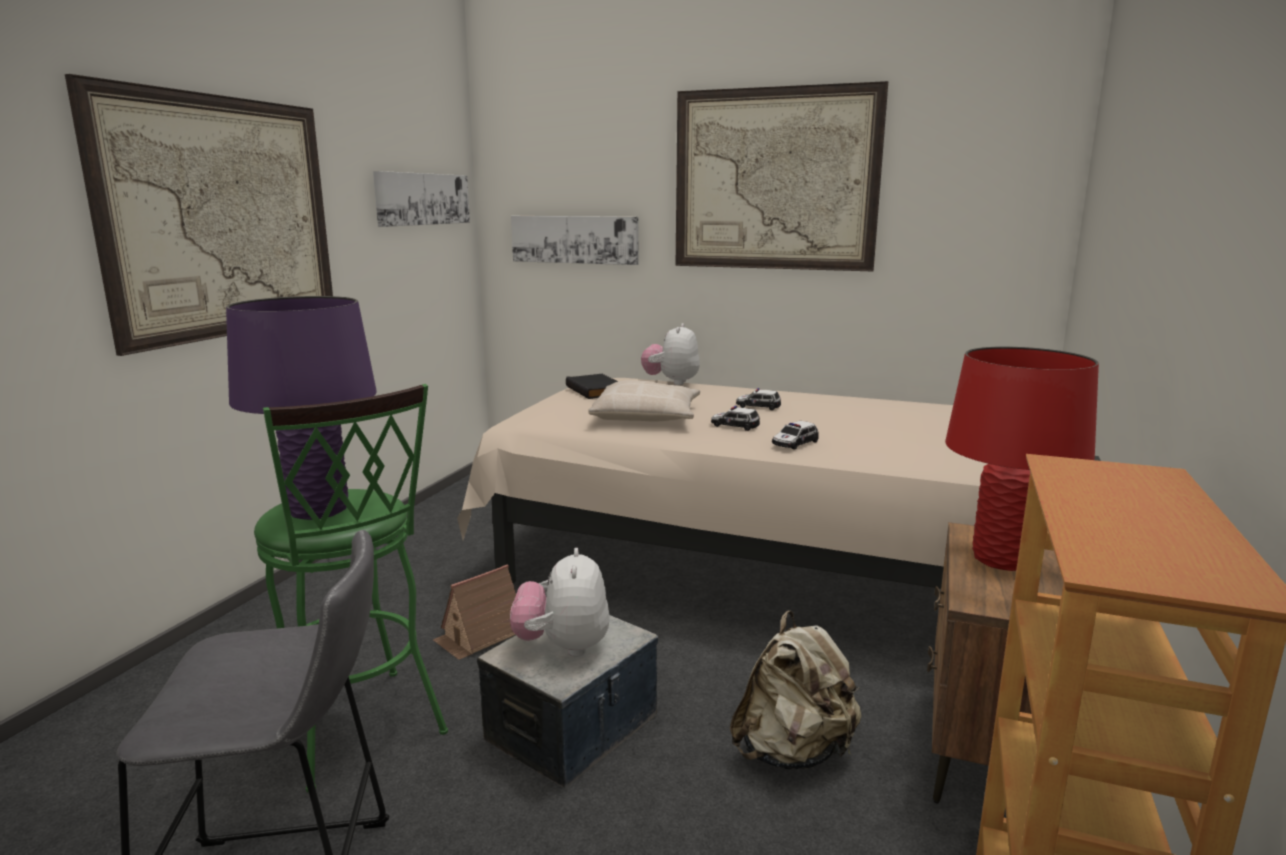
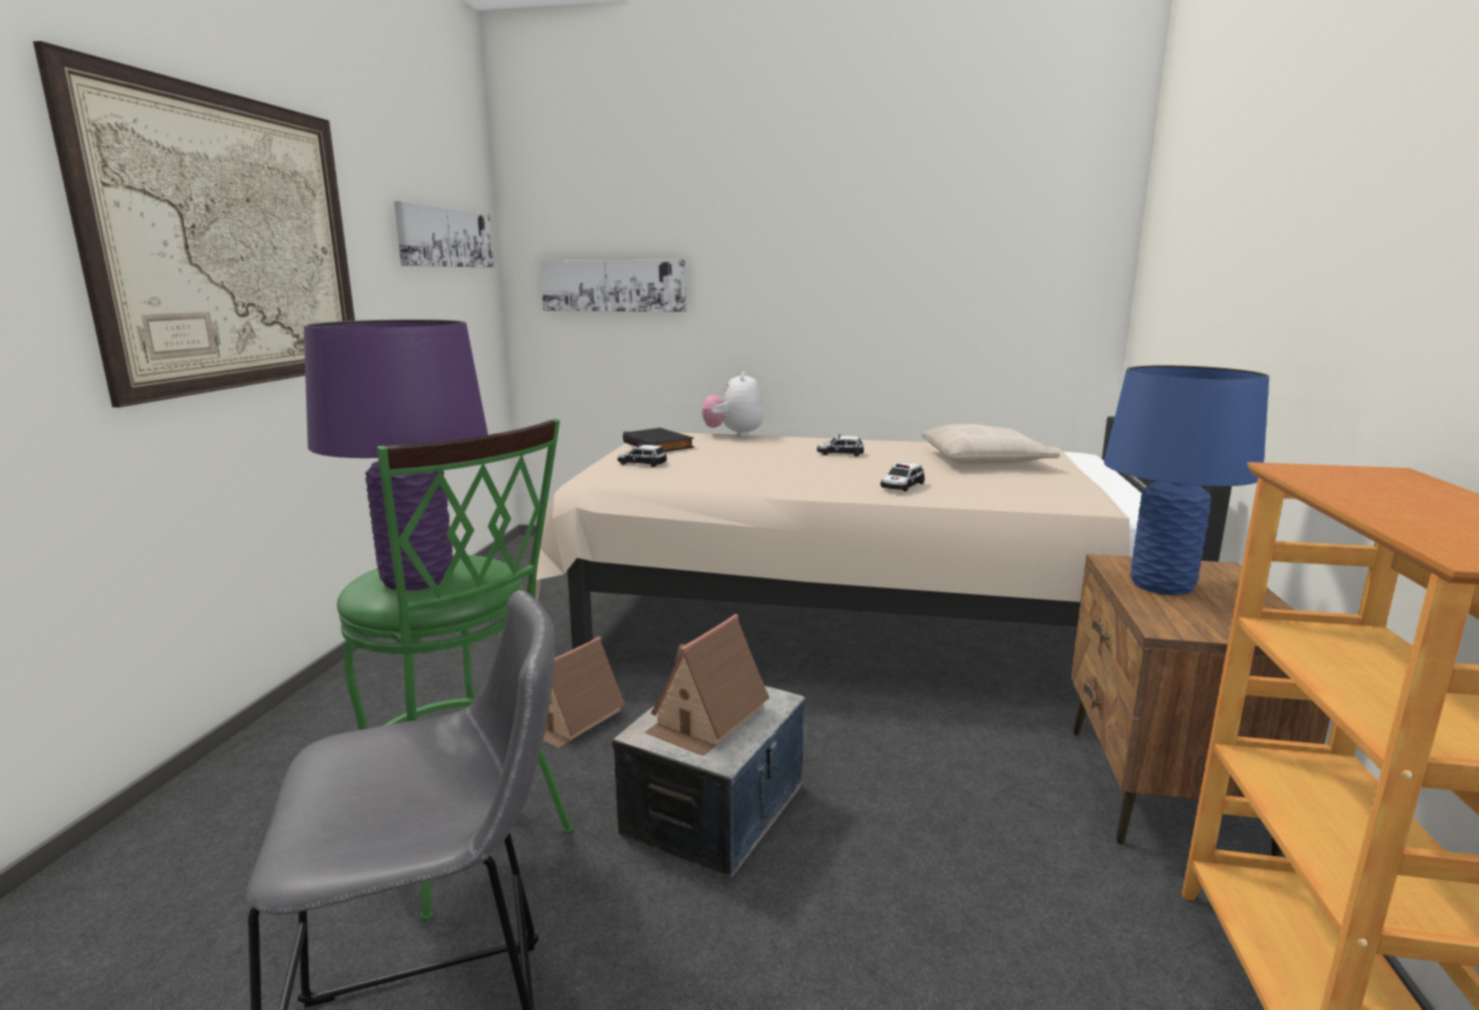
camera: 10 degrees left, 0 degrees up
(563, 647) = (707, 718): plush toy -> toy house
(647, 416) = (730, 467): beige pillow -> beige pillow (985, 460)
(734, 425) = (829, 472): toy car -> toy car (641, 463)
(774, 180) = (832, 219): picture -> none
(793, 752) = (958, 808): beige backpack -> none
(1002, 559) = (1162, 585): red table lamp -> blue table lamp

